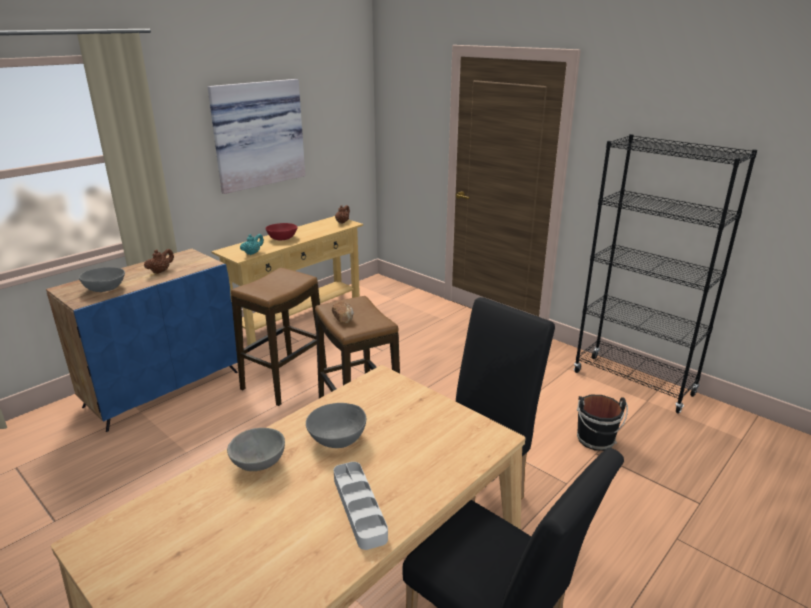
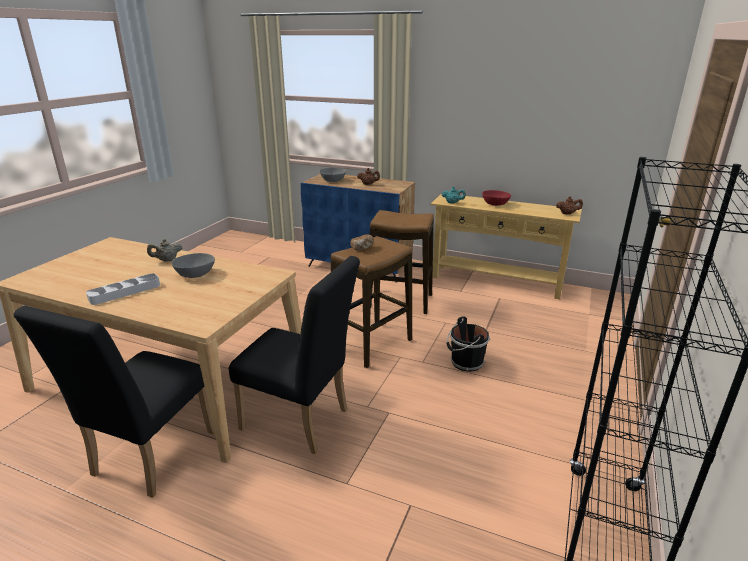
camera: 70 degrees right, 0 degrees up
(257, 134) = (508, 107): picture -> none
(259, 465) = (167, 260): grey bowl -> beige teapot
(596, 440) = (435, 503): black bucket -> black bucket (465, 363)

